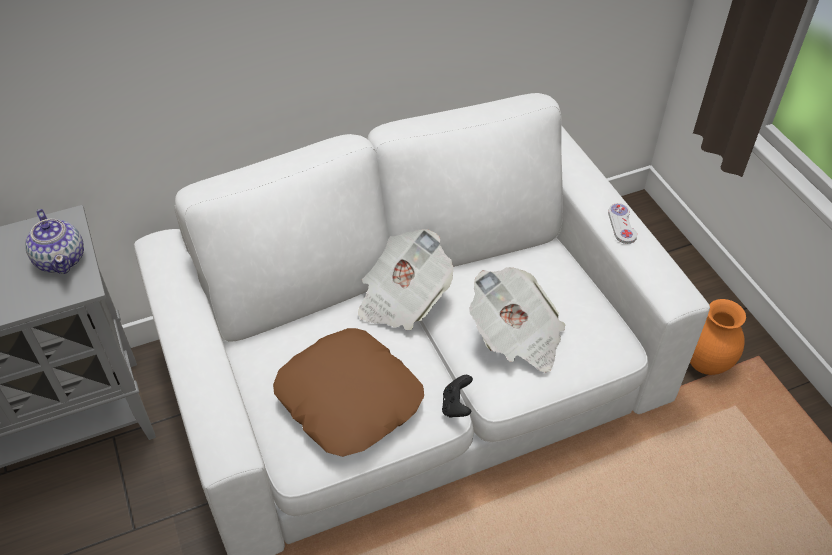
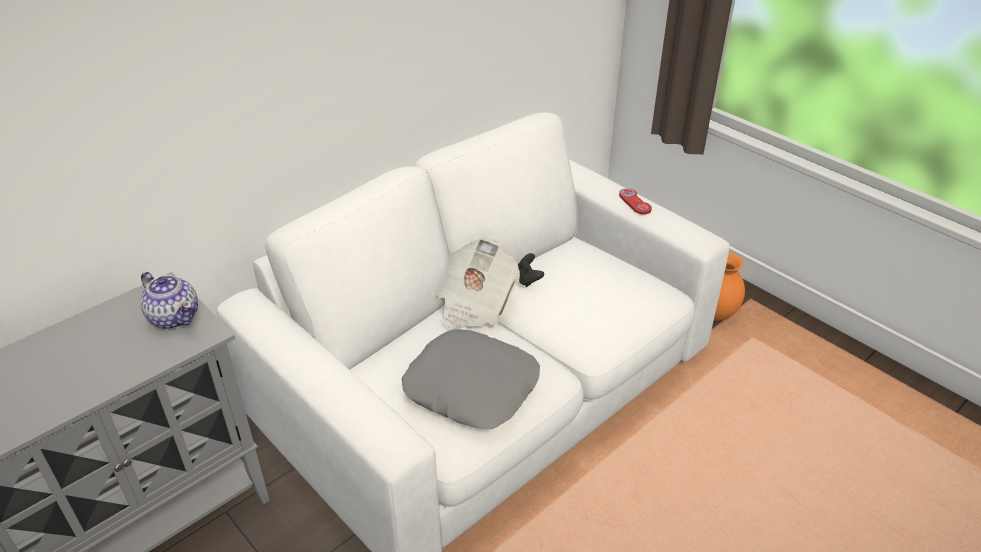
camera: 20 degrees left, 10 degrees down
(350, 398) = (472, 387): brown pillow -> grey pillow
(456, 406) = (564, 369): black game controller -> black game controller (528, 279)
(516, 336) = (587, 306): newspaper -> none
(622, 224) = (634, 202): white game controller -> red game controller

